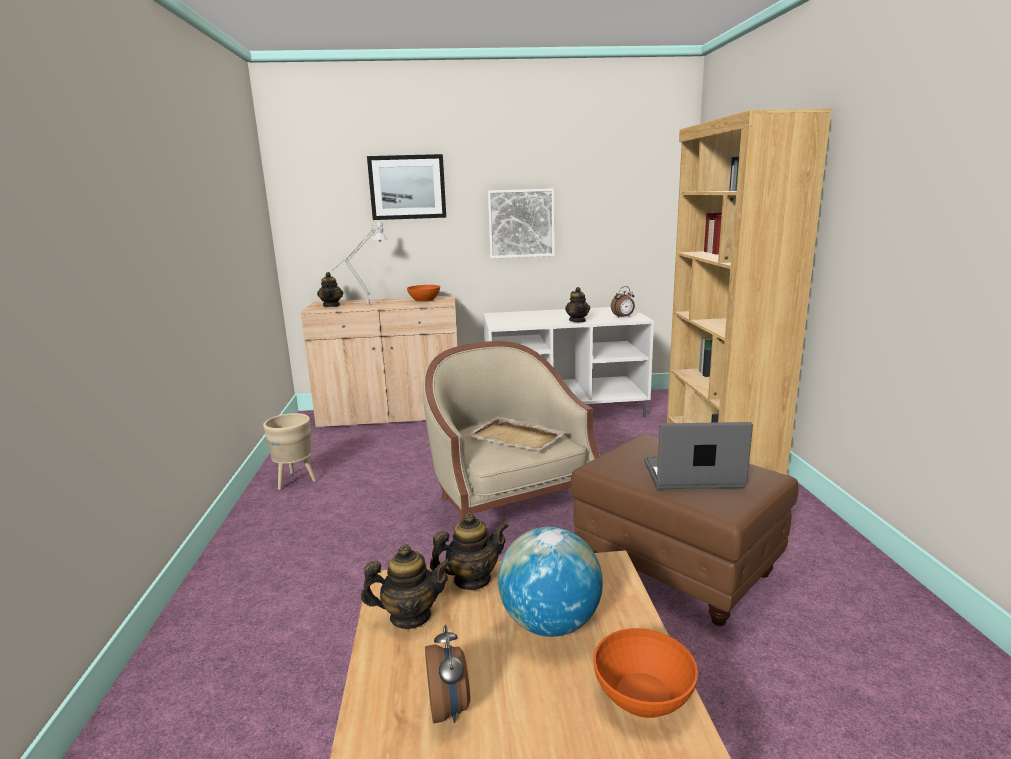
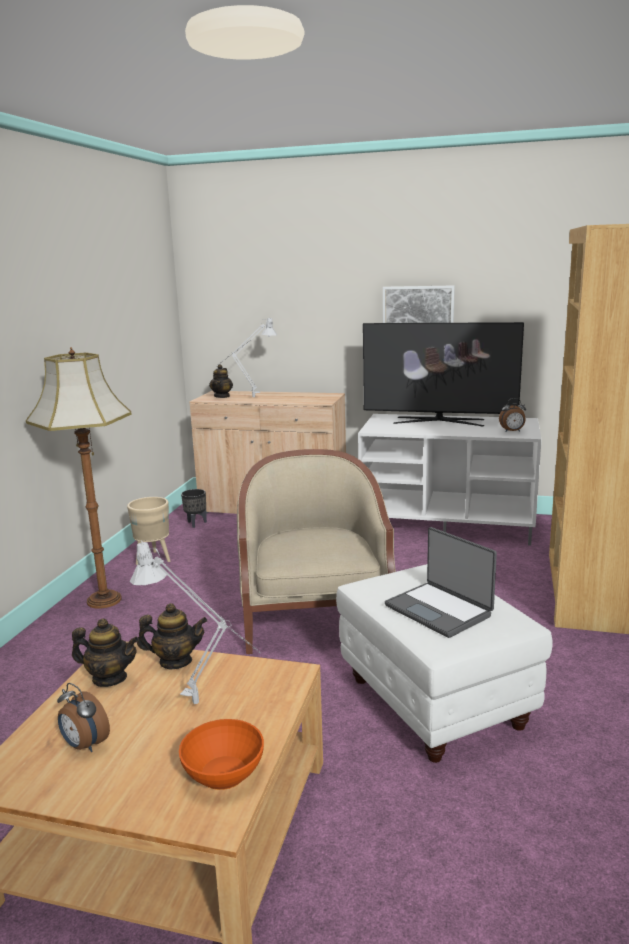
camera: 20 degrees right, 0 degrees up
(262, 533) = (102, 600): none -> floor lamp
(319, 439) = (195, 523): none -> black planter
(407, 187) = (303, 282): picture -> none
(424, 300) = (310, 397): orange bowl -> none
(449, 708) = (84, 745): alarm clock -> alarm clock turned 120 degrees clockwise
(517, 437) = (319, 547): beige tray -> none
(550, 314) = (438, 421): none -> television
(550, 623) = (204, 706): globe -> grey table lamp
(577, 321) = (457, 431): teapot -> none
(677, 567) = (436, 701): brown ottoman -> white ottoman
(692, 476) = (439, 610): laptop -> laptop turned 150 degrees counterclockwise

